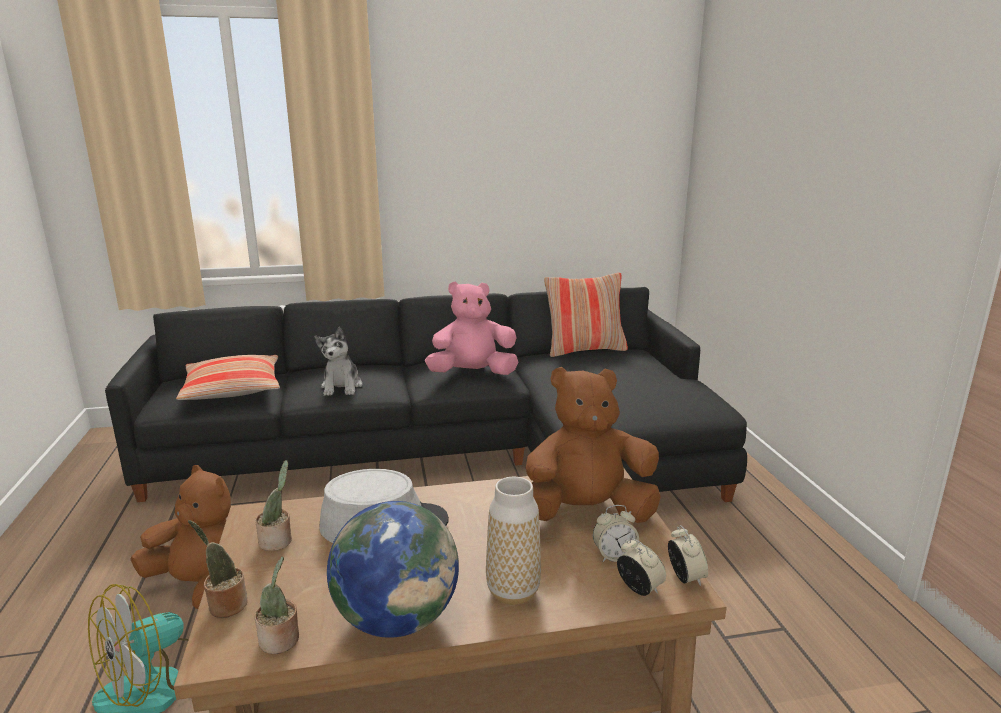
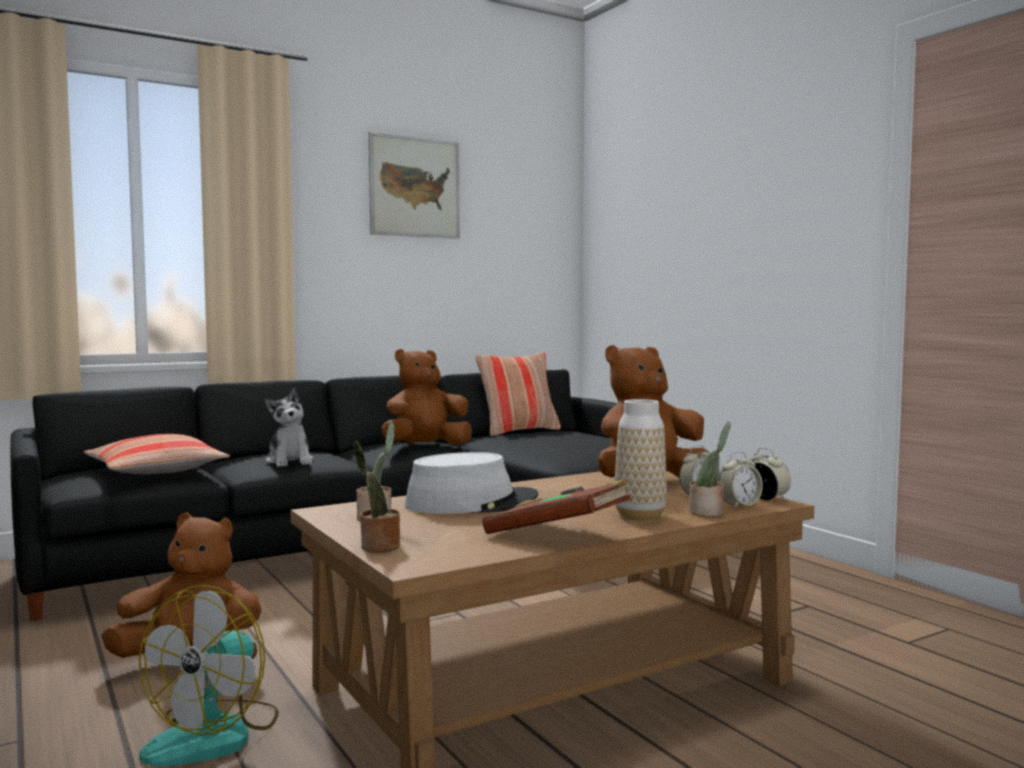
camera: 20 degrees left, 15 degrees down
(281, 641) = (464, 553): potted plant -> potted plant (708, 513)
(397, 619) = (557, 535): globe -> brown book
(473, 374) = (425, 447): pink plush toy -> brown plush toy
(503, 100) = (415, 187): none -> picture
(639, 589) = (739, 505): alarm clock -> alarm clock turned 120 degrees clockwise

